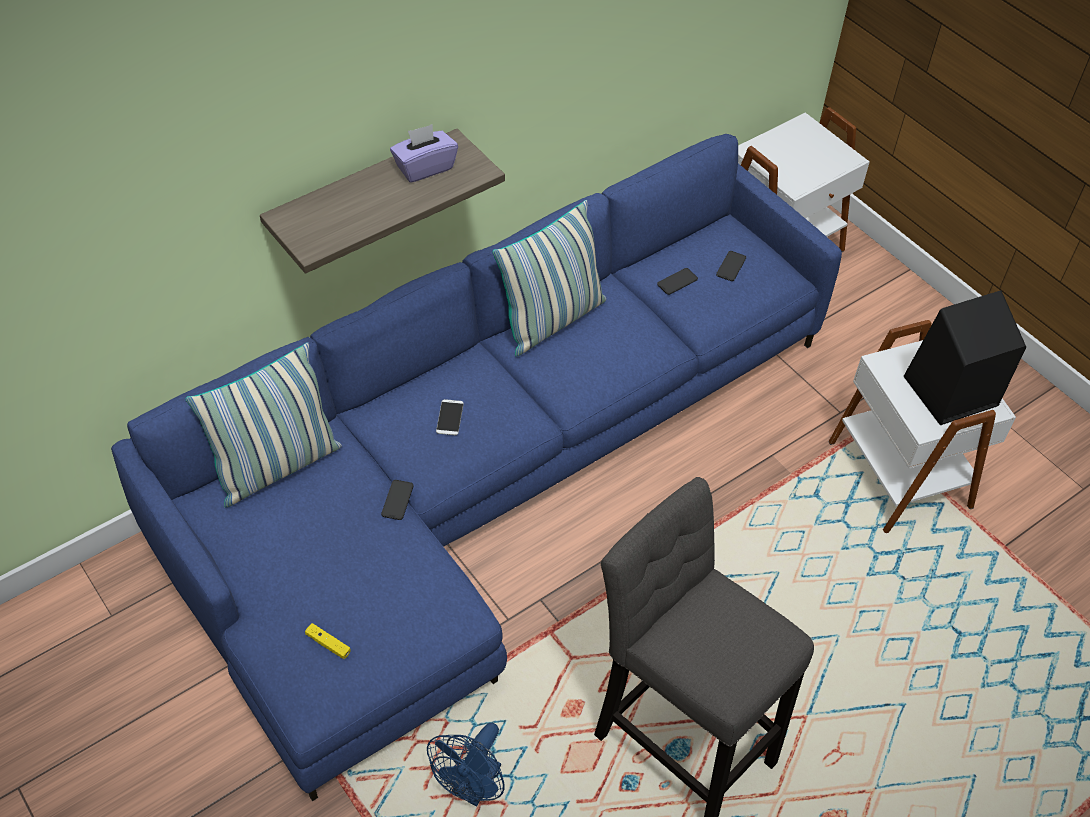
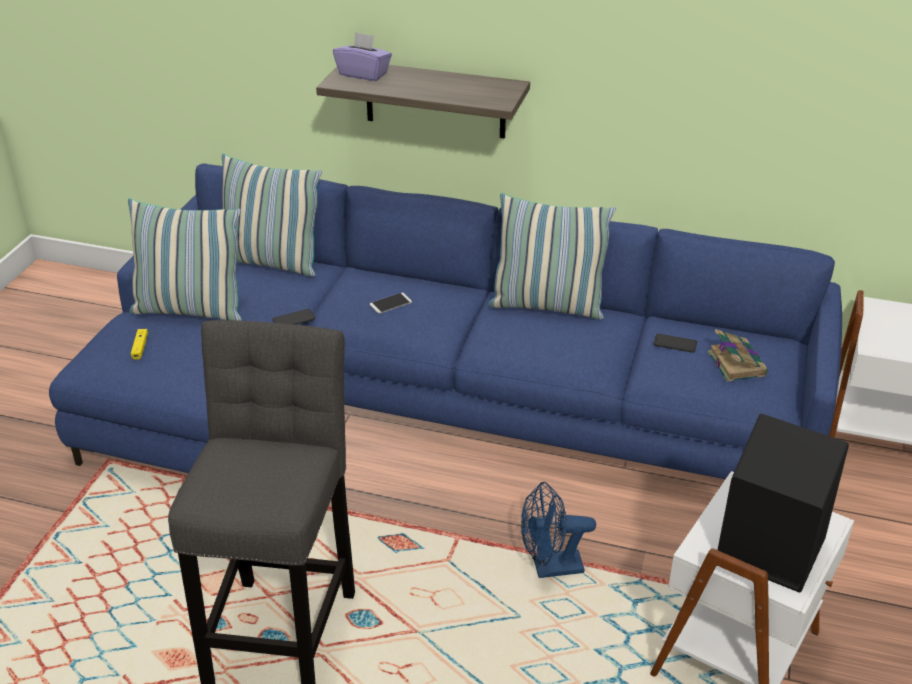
camera: 55 degrees right, 15 degrees down
(302, 572) = (190, 310): none -> pillow
(424, 167) = (470, 85): purple tissue box -> purple tissue box (363, 74)
(472, 788) = (144, 537): blue fan -> blue fan (550, 568)
(731, 266) = (736, 363): phone -> book

